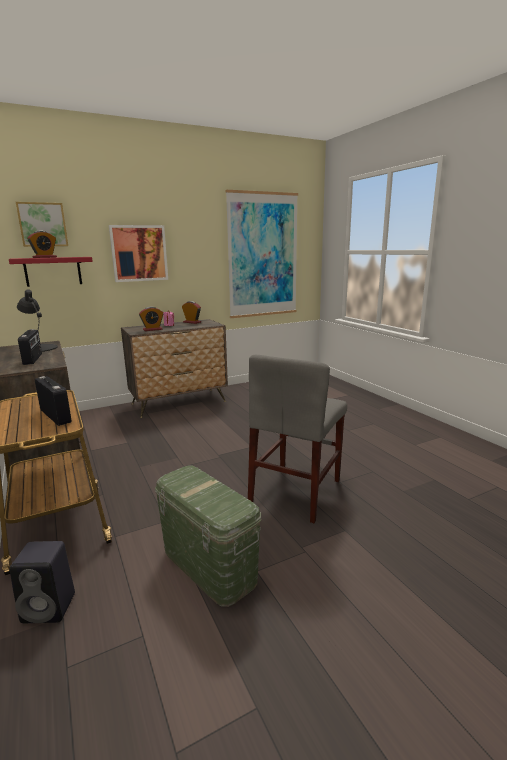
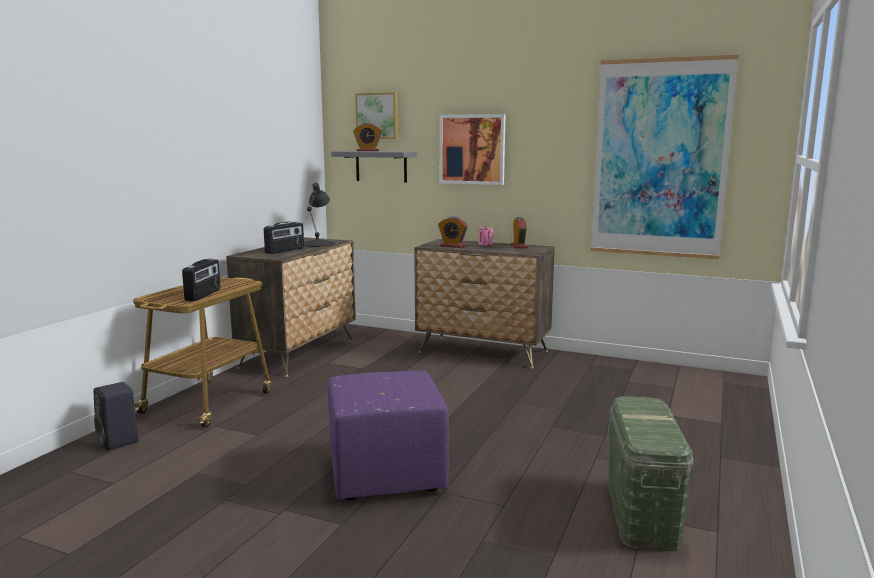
camera: 50 degrees right, 5 degrees down
(53, 271) = (381, 166): red shelf -> grey shelf
(208, 565) = (213, 476): green storage box -> green storage box (641, 513)
(295, 491) = (385, 473): grey chair -> purple ottoman

